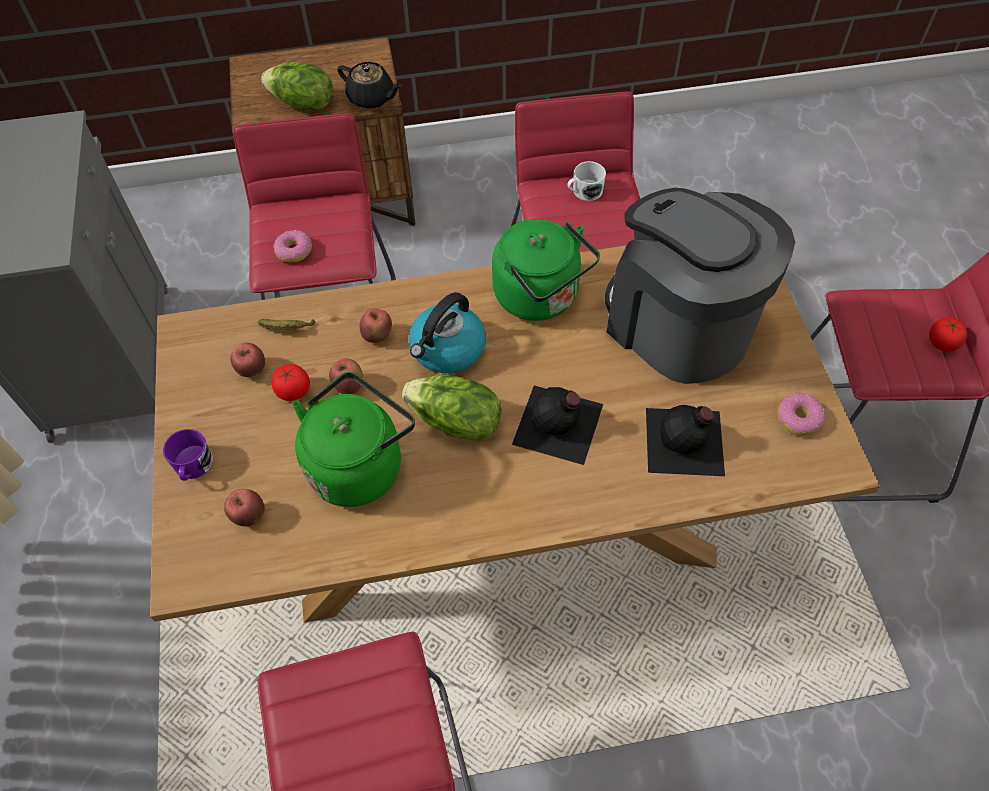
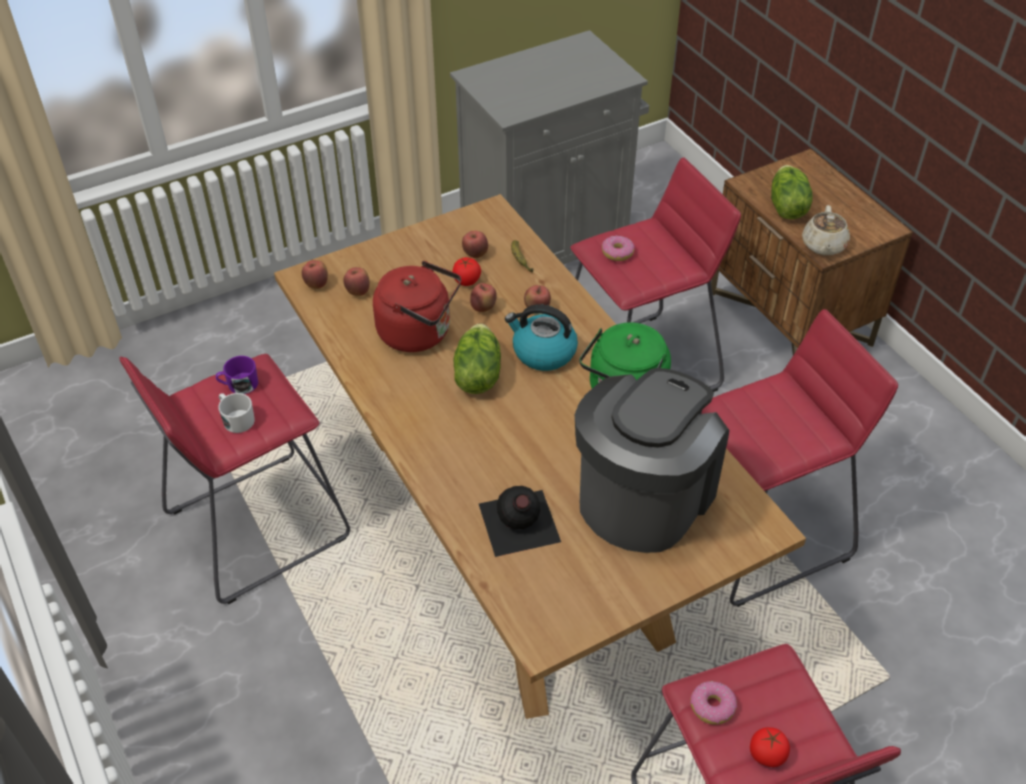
camera: 70 degrees right, 10 degrees down
(193, 467) = (385, 253): purple mug -> purple mug (239, 385)
(207, 564) = (316, 284): none -> apple
(359, 464) = (419, 333): green kettle -> red kettle
(372, 98) = (823, 246): black teapot -> beige teapot
(559, 425) = (500, 437): black bottle -> none
(584, 192) = (798, 416): white mug -> white mug (236, 419)
(798, 418) = (578, 602): donut -> donut (712, 706)

